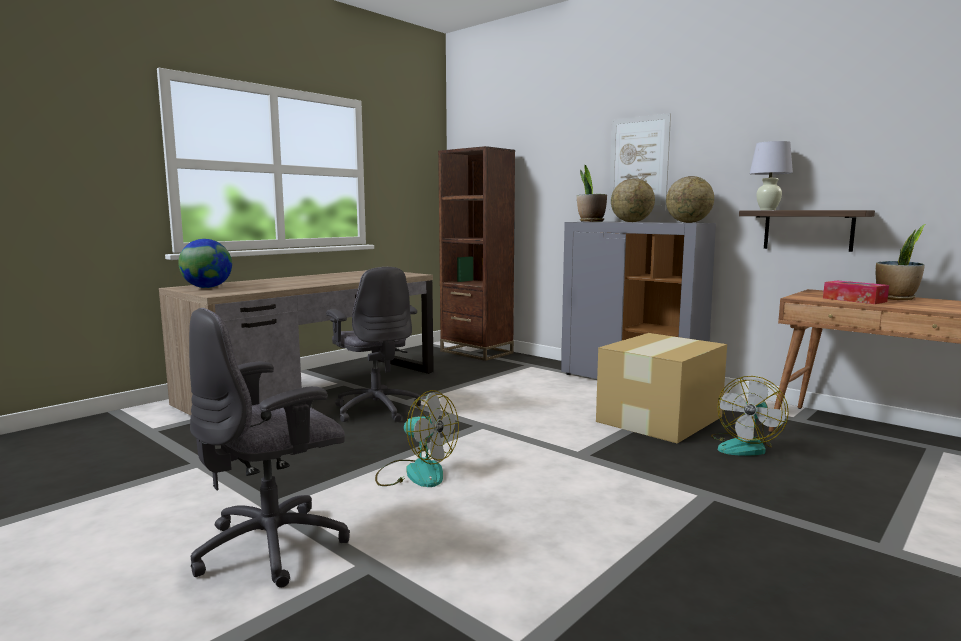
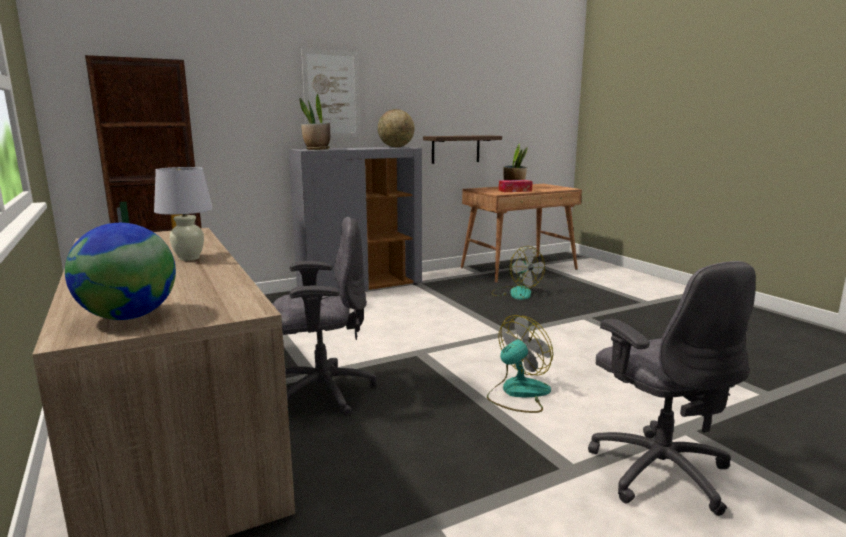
camera: 70 degrees left, 5 degrees up
(631, 222) = (349, 148): globe -> none
(661, 419) = (453, 298): cardboard box -> none
(767, 210) = (443, 136): white table lamp -> white table lamp (189, 258)

